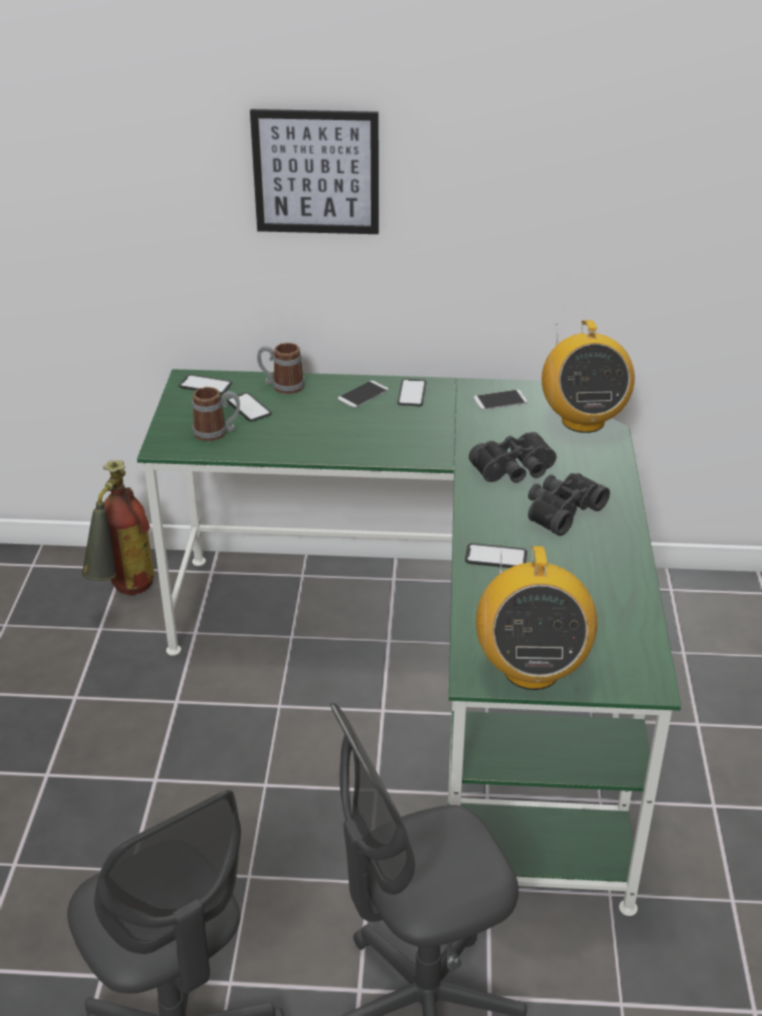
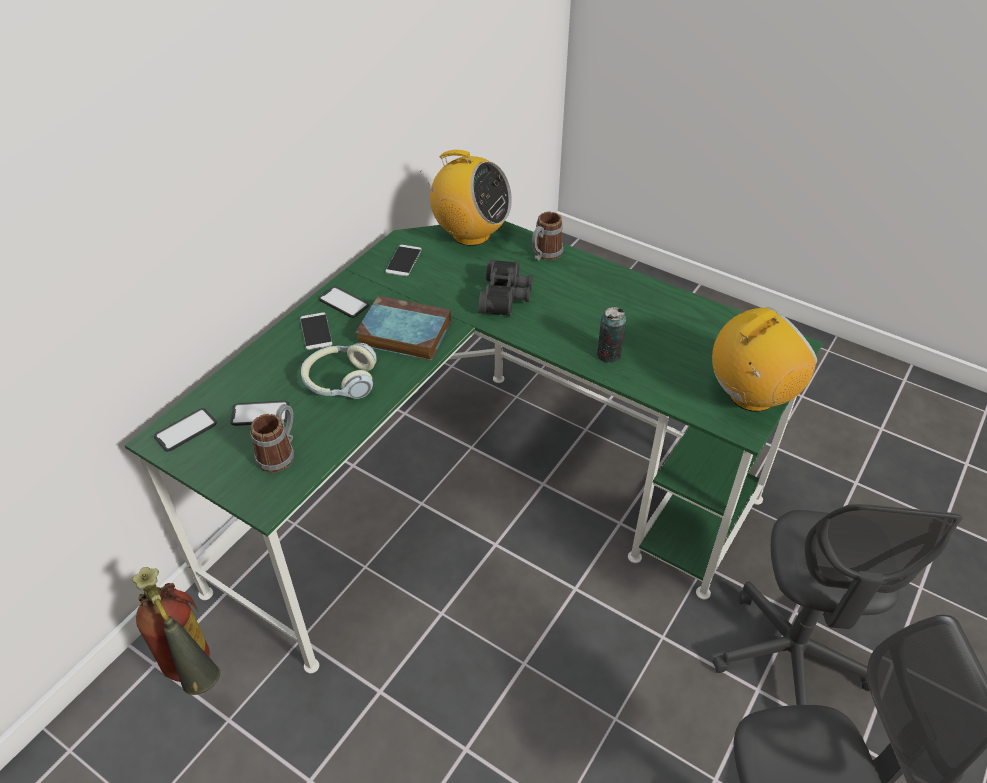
camera: 60 degrees left, 10 degrees up
(281, 386) = (246, 377): mug -> mug (544, 255)
(316, 172) = (190, 145): picture -> none
(317, 428) = (340, 381): none -> headphones
(404, 435) = (402, 333): none -> book
(496, 557) = (608, 355): phone -> can
(531, 669) = (751, 395): radio -> radio turned 60 degrees counterclockwise
(561, 510) = (575, 296): black binoculars -> none

